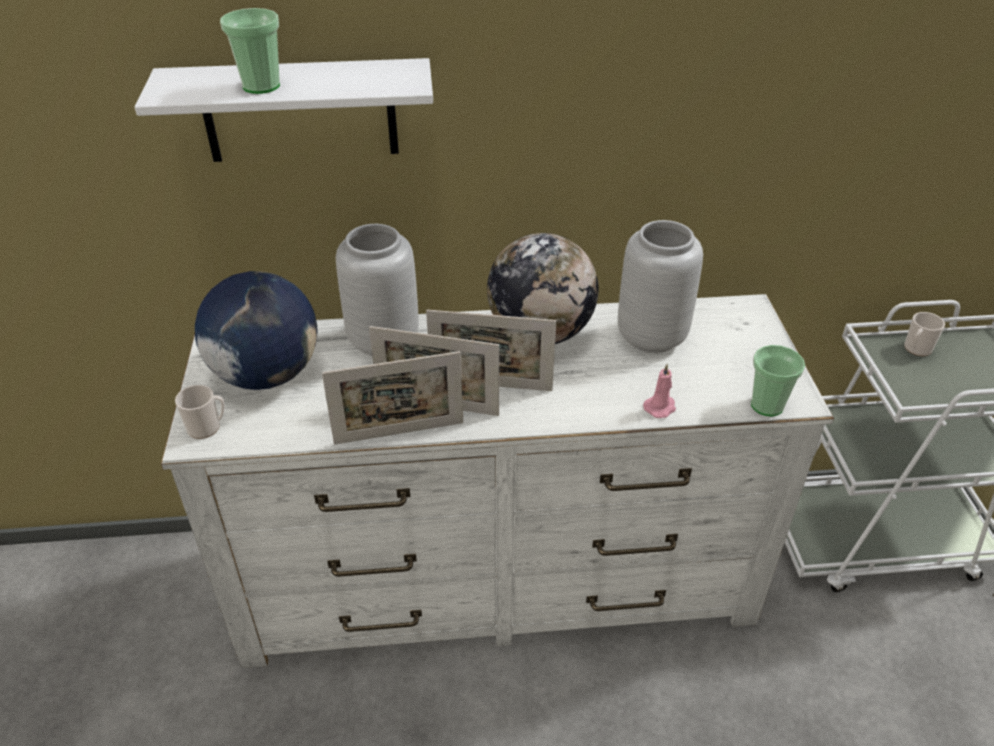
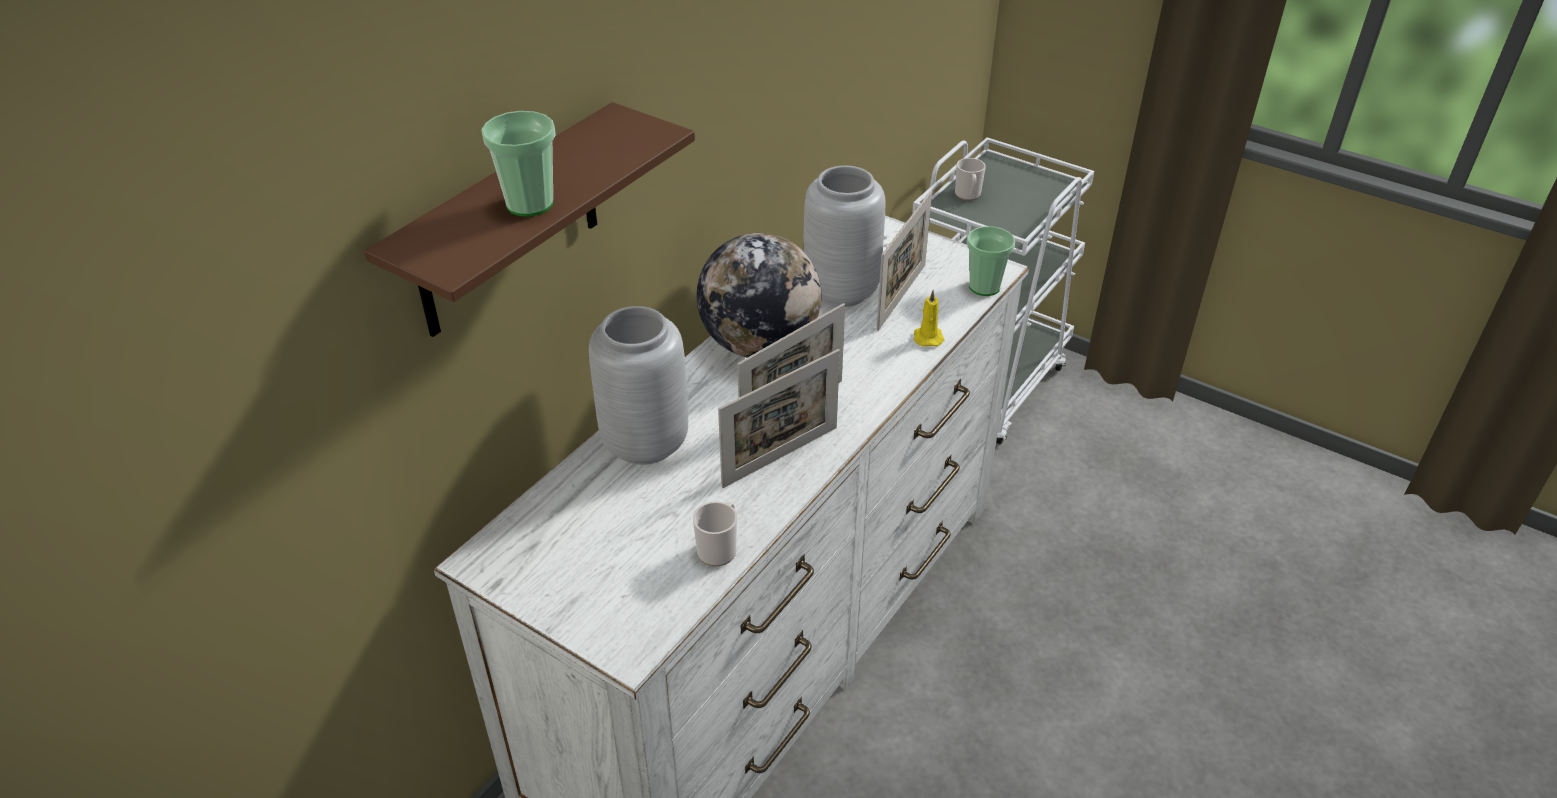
camera: 50 degrees left, 0 degrees up
(207, 427) = (623, 630): mug -> mug (719, 548)
(266, 374) = (593, 548): globe -> none
(300, 111) = (508, 224): white shelf -> brown shelf
(399, 433) = (788, 499): picture frame -> picture frame (901, 297)
(660, 407) = (927, 337): pink candle -> yellow candle

